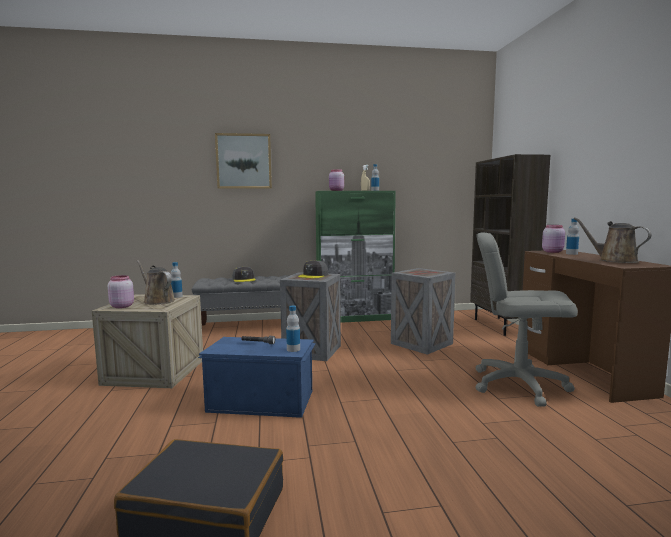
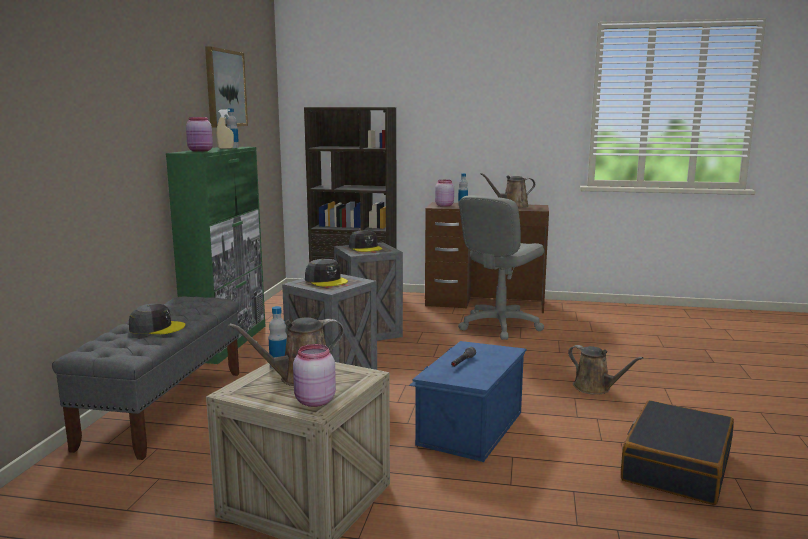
camera: 70 degrees left, 5 degrees up
(244, 161) = (80, 100): picture -> picture (225, 88)
(293, 349) = (500, 349): bottle -> none
(392, 451) = (595, 388): none -> brown watering can
(424, 272) = (365, 248): none -> grey cap

